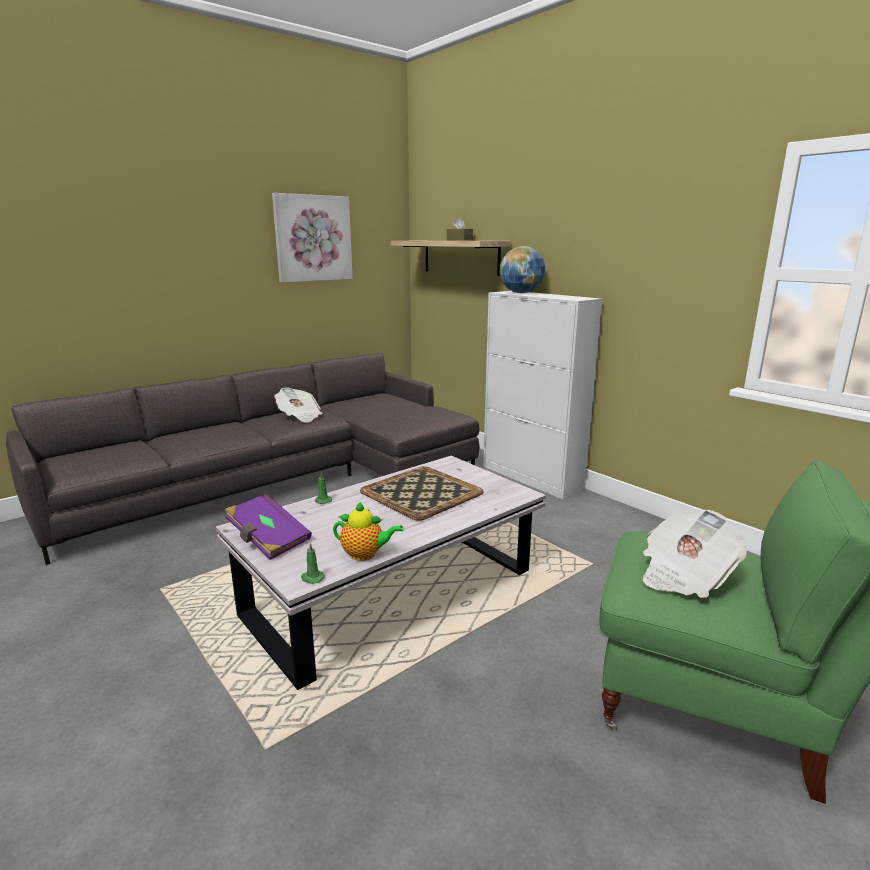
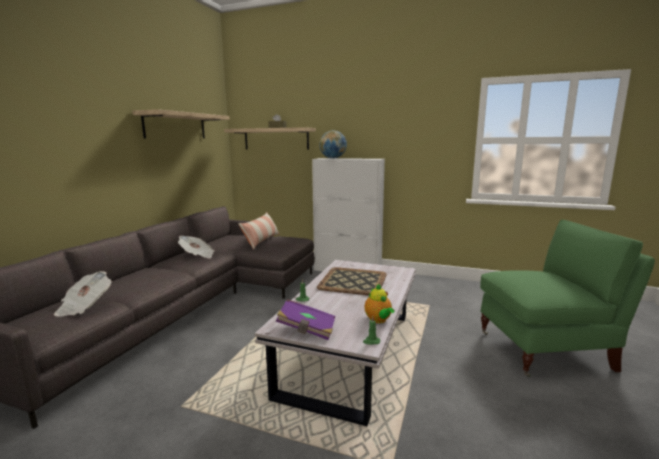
camera: 30 degrees left, 5 degrees down
(313, 238) = (175, 126): picture -> shelf
(365, 554) = (378, 320): teapot -> teapot turned 90 degrees clockwise
(400, 409) = (261, 241): none -> pillow
(684, 575) = (543, 283): newspaper -> newspaper (85, 306)

